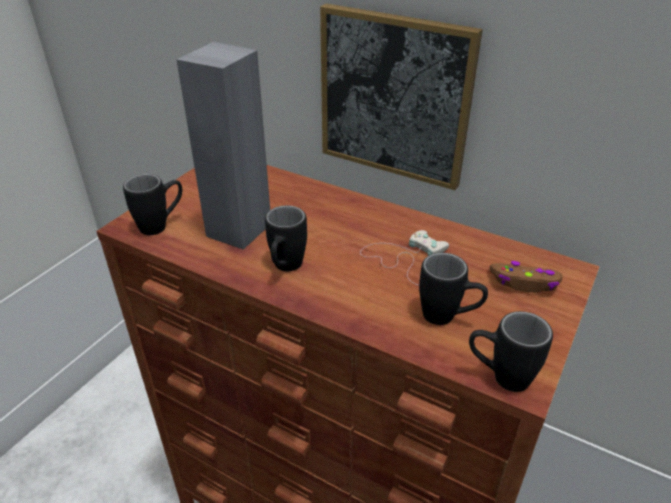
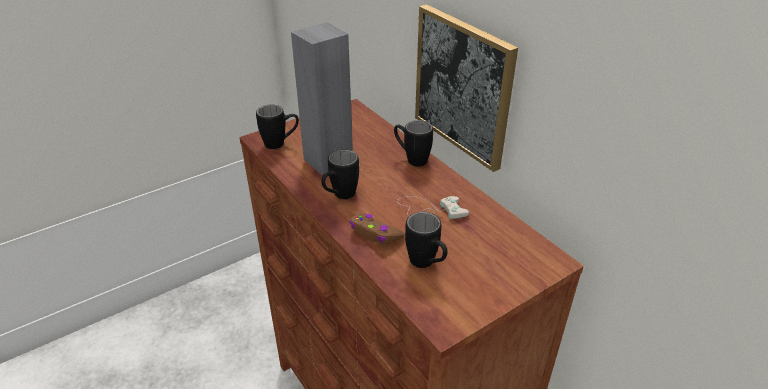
camera: 25 degrees right, 0 degrees up
(499, 377) = (430, 315): black mug -> black mug (411, 159)
(524, 283) = (507, 259): brown game controller -> brown game controller (375, 233)

